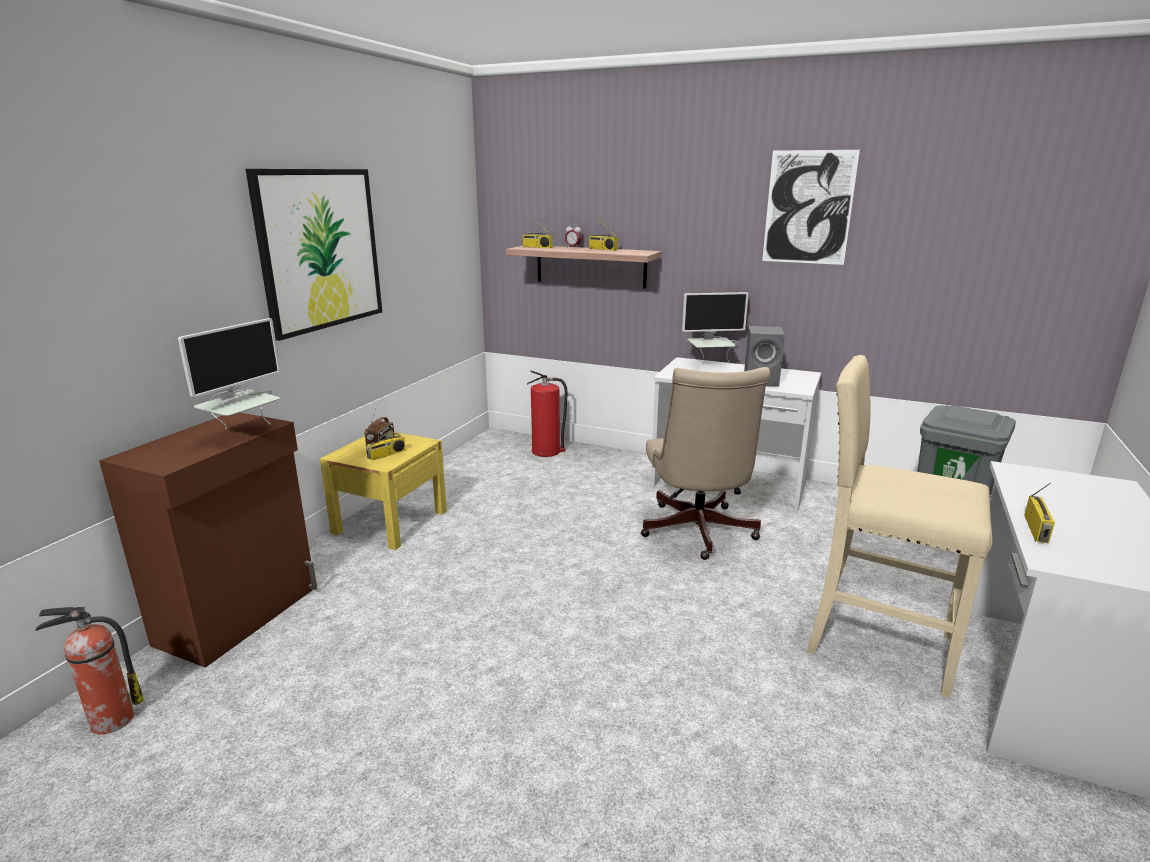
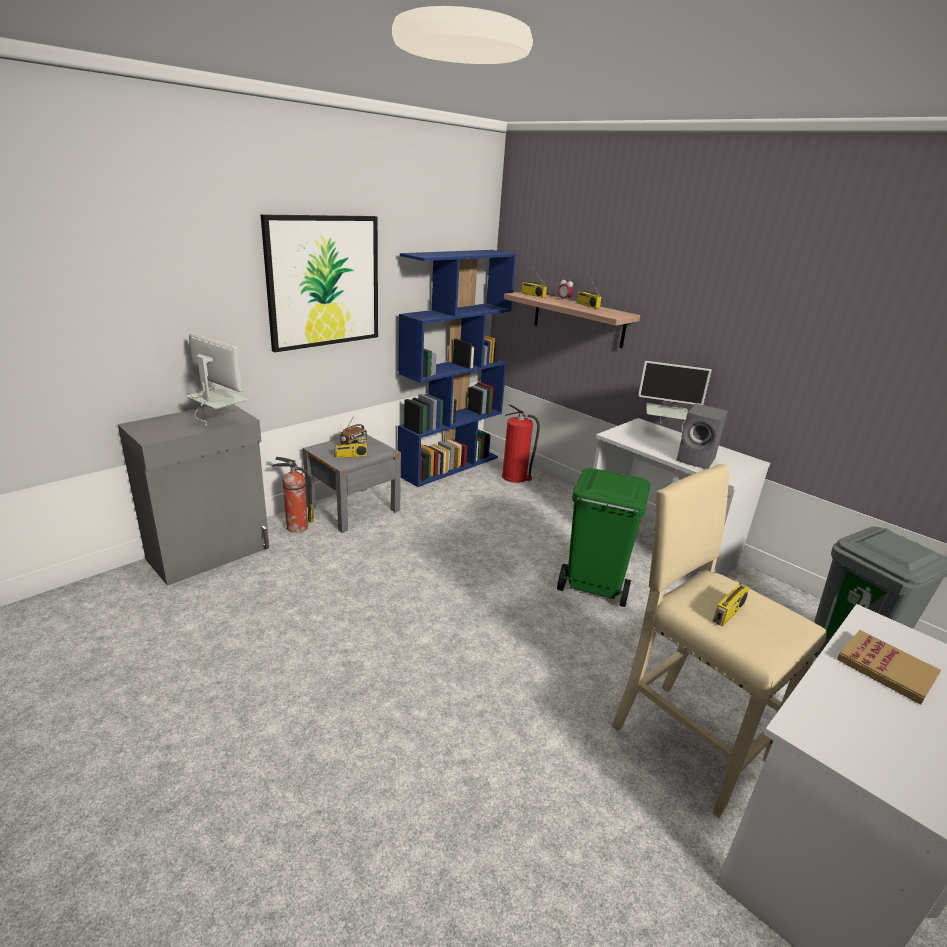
camera: 20 degrees right, 5 degrees up
(109, 721) = (94, 604): fire extinguisher -> fire extinguisher (296, 527)
(241, 615) = (211, 553): brown cabinet -> grey cabinet
(243, 434) = (218, 423): monitor -> monitor turned 105 degrees counterclockwise
(390, 522) = (353, 508): yellow nightstand -> grey nightstand
(469, 455) = (449, 466): none -> blue bookcase
(697, 533) = (593, 586): beige office chair -> green trash can
(808, 208) = (786, 294): picture -> none
(1037, 529) = (823, 692): radio -> radio (729, 613)
(1058, 500) = (886, 668): none -> book

